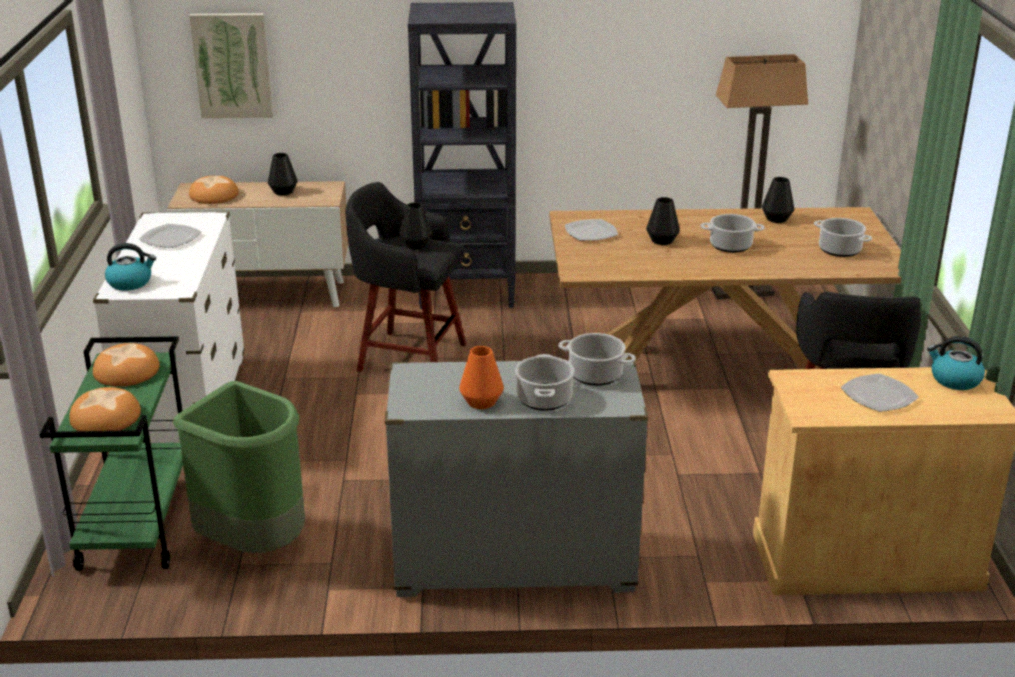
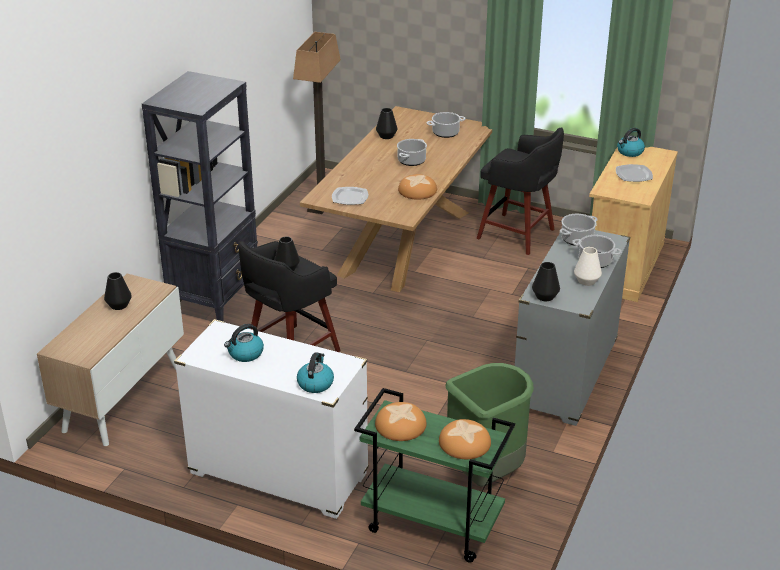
camera: 65 degrees left, 5 degrees up
(170, 239) = (245, 354): plate -> kettle
(214, 195) = (89, 340): bread -> bread (417, 190)
(232, 65) = (49, 224): picture -> none
(481, 402) = (586, 280): orange vase -> white vase
(662, 240) = (384, 178): black vase -> black vase (545, 296)

